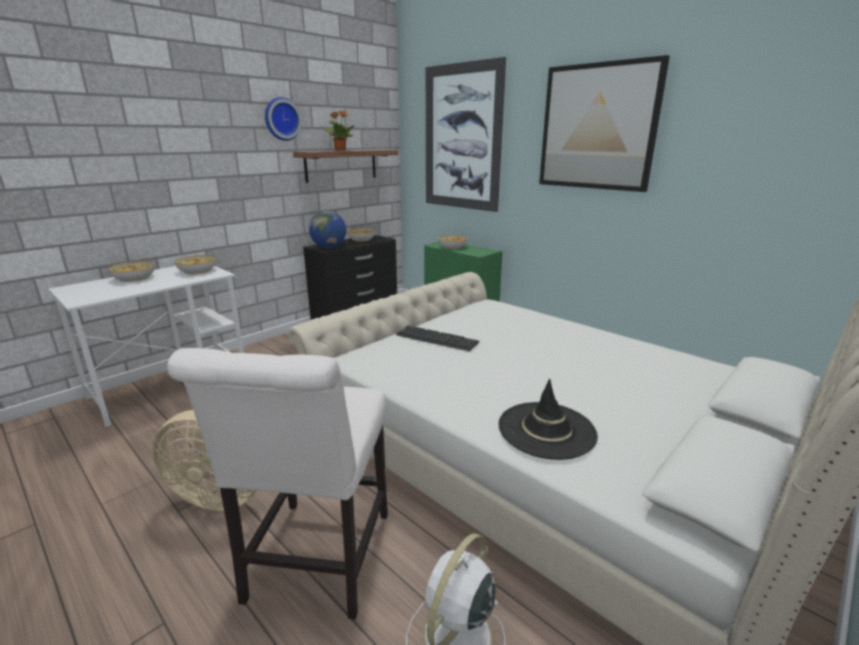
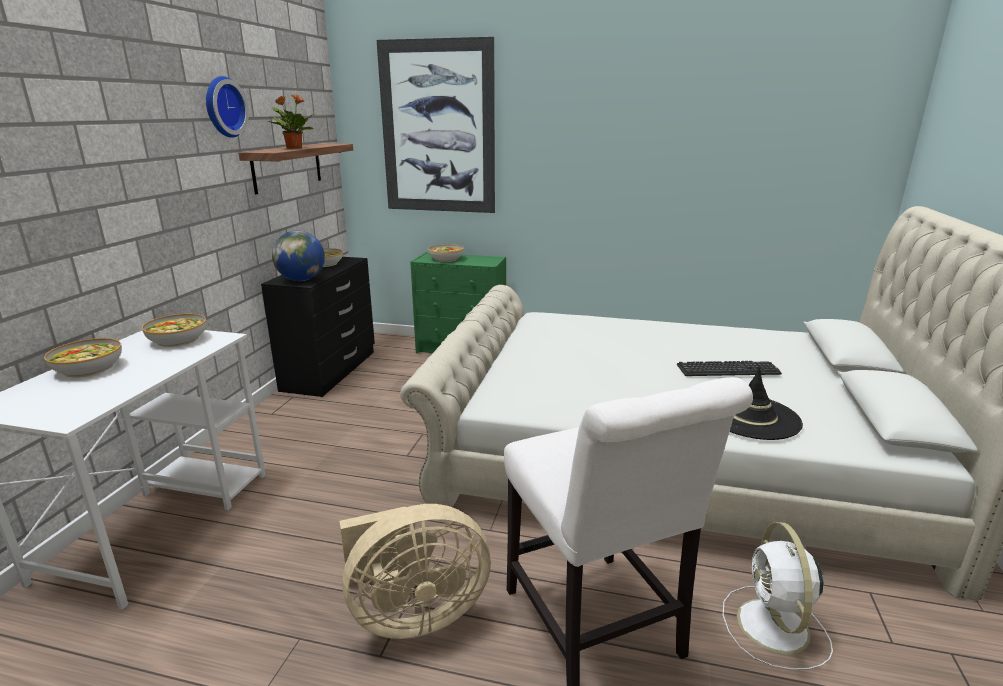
camera: 30 degrees left, 0 degrees up
(437, 339) = (546, 362): keyboard -> keyboard (727, 370)
(598, 127) = (610, 118): picture -> none

